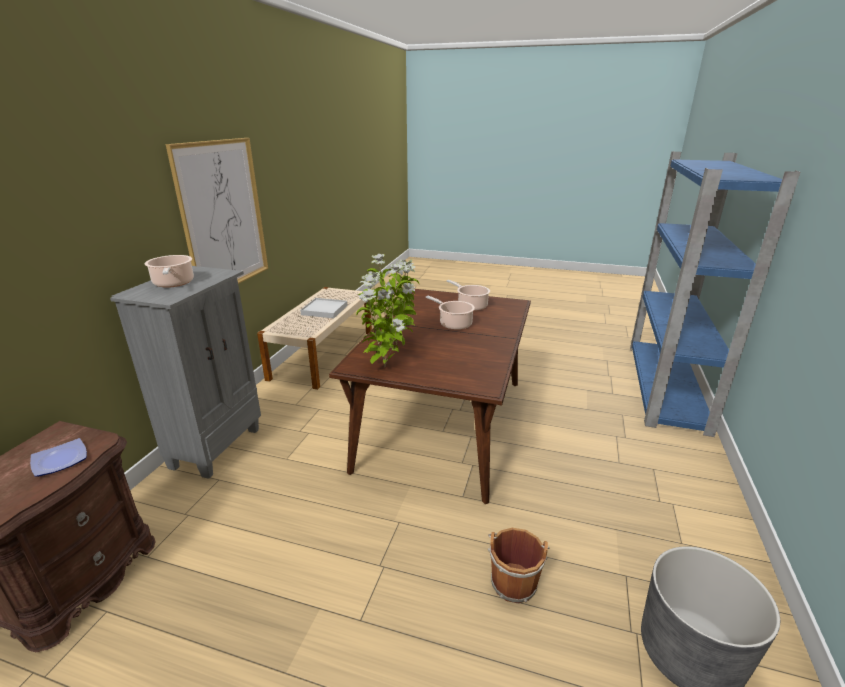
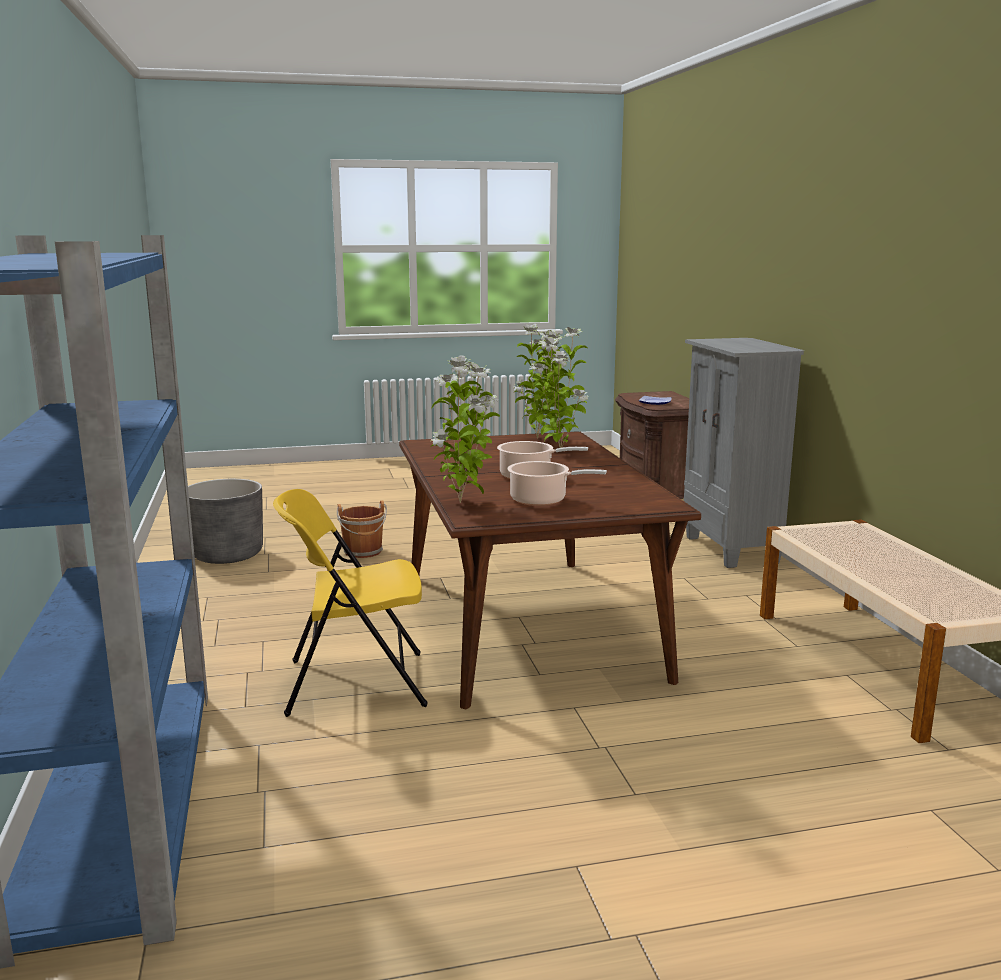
camera: 150 degrees right, 10 degrees down
(173, 284) = (744, 343): cooking pot -> none
(223, 216) = (874, 316): picture -> none
(324, 310) = (881, 566): white tray -> none
(512, 312) = (462, 502): none -> potted plant
(562, 412) = (356, 682): none -> yellow chair

